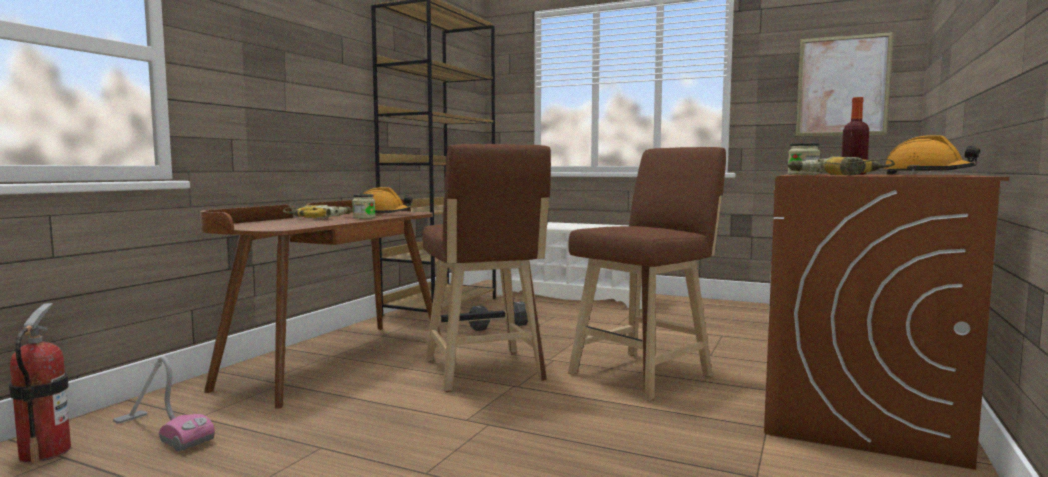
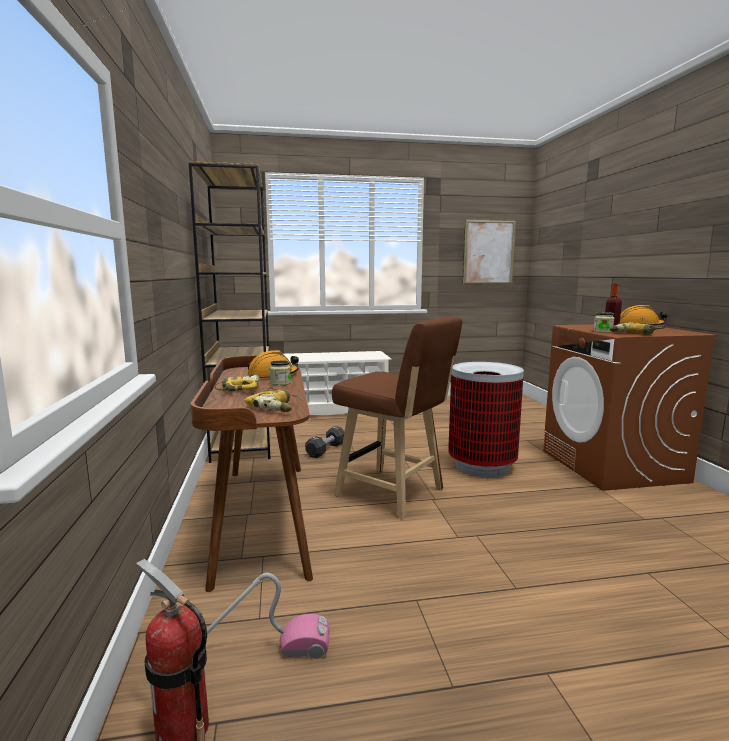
camera: 35 degrees left, 5 degrees up
(289, 225) = (276, 407): none -> power drill
(645, 373) = (482, 466): brown stool -> trash can

